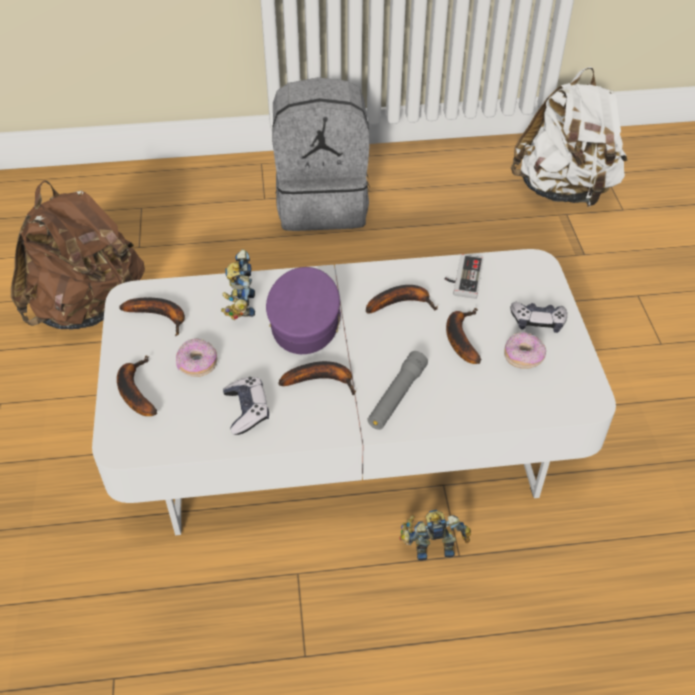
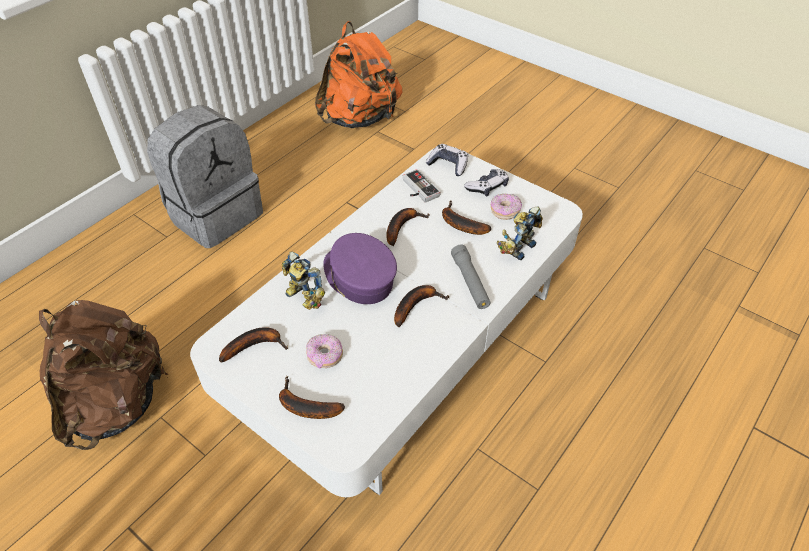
camera: 45 degrees left, 0 degrees up
(247, 410) = (396, 358): game controller -> game controller (448, 165)
(432, 545) = (526, 368): toy robot -> toy robot (517, 247)
(563, 190) = (360, 118): white backpack -> orange backpack

